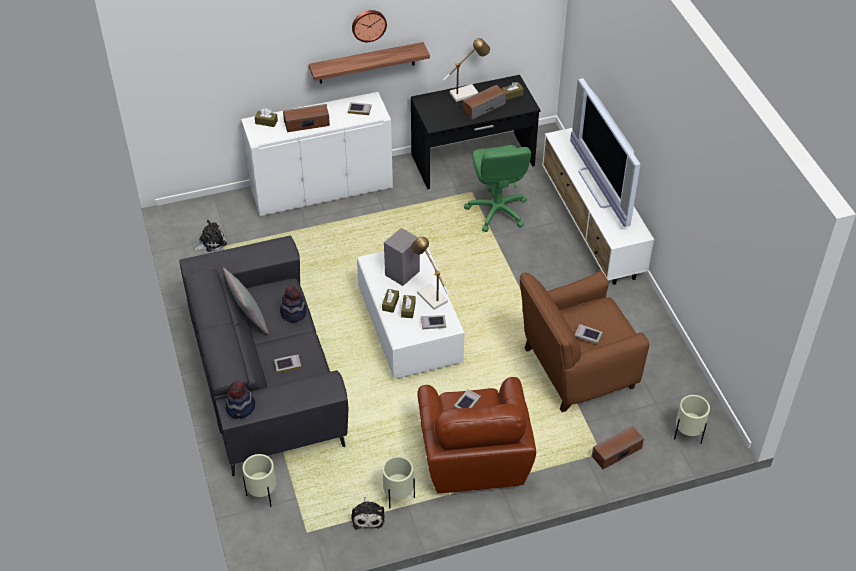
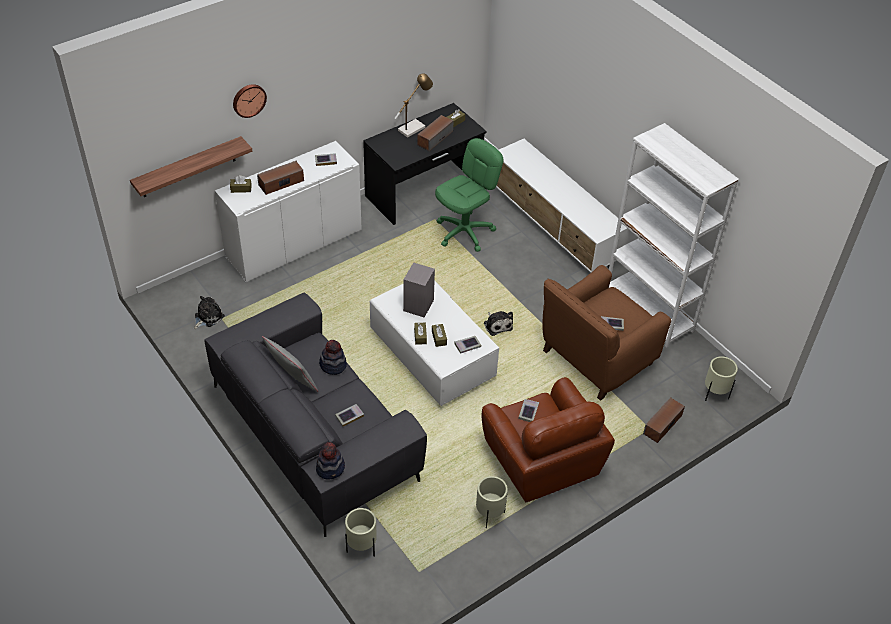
camera: 20 degrees left, 0 degrees up
(366, 63) = (324, 114): shelf -> shelf (188, 167)
(368, 25) = (325, 77): wall clock -> wall clock (248, 100)
(368, 516) = (469, 541): plush toy -> plush toy (497, 325)
(429, 295) = (452, 320): table lamp -> none
(497, 211) = (465, 232): green office chair -> green office chair turned 105 degrees counterclockwise
(600, 187) = (562, 190): television -> none
(655, 333) = (649, 311): none -> white bookcase

